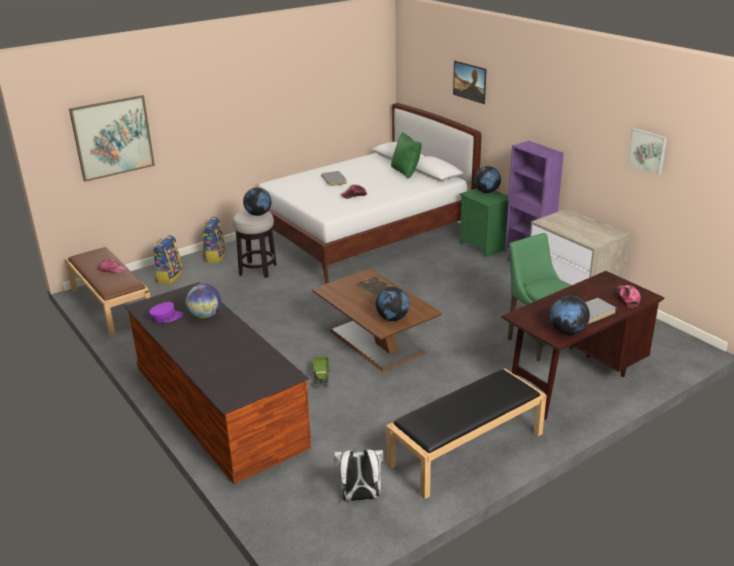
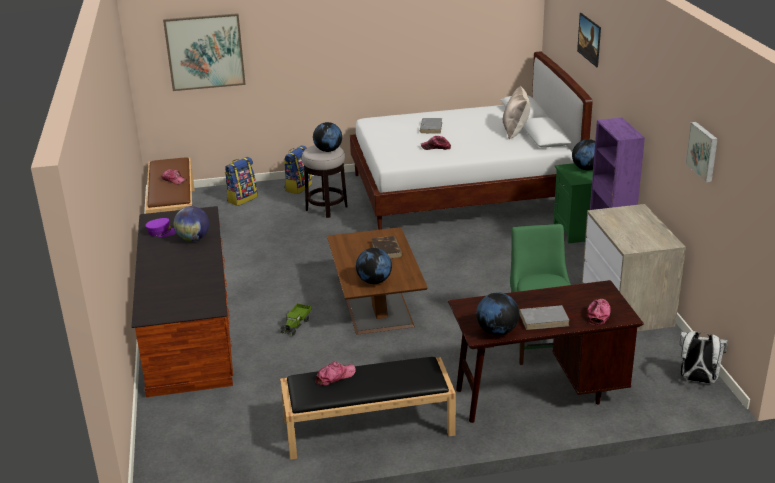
camera: 25 degrees right, 0 degrees up
(360, 497) = (237, 440): white backpack -> white backpack (697, 380)
(406, 172) = (515, 131): green pillow -> beige pillow
(439, 409) = (335, 377): none -> cap

